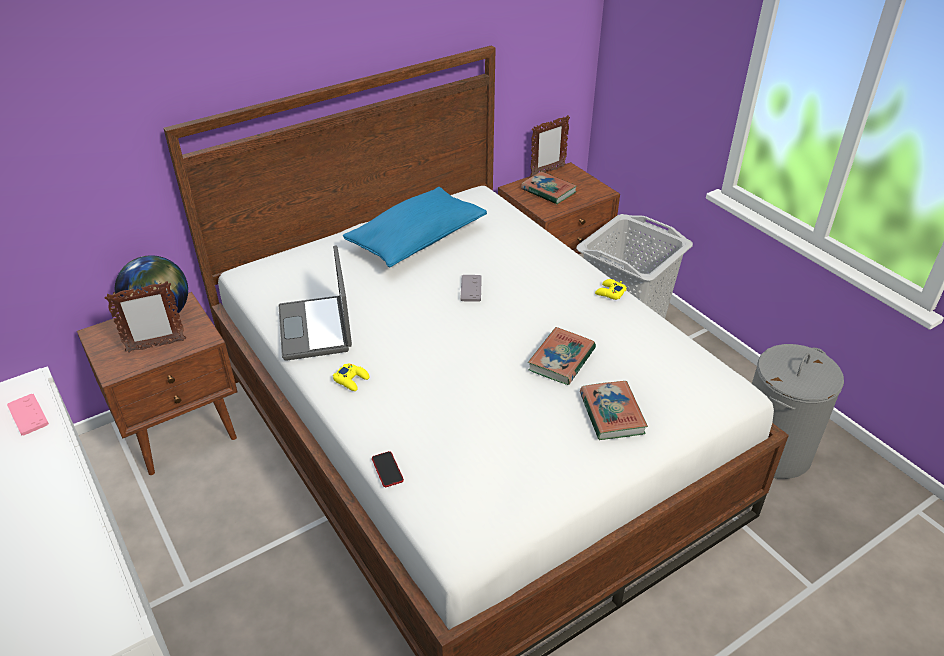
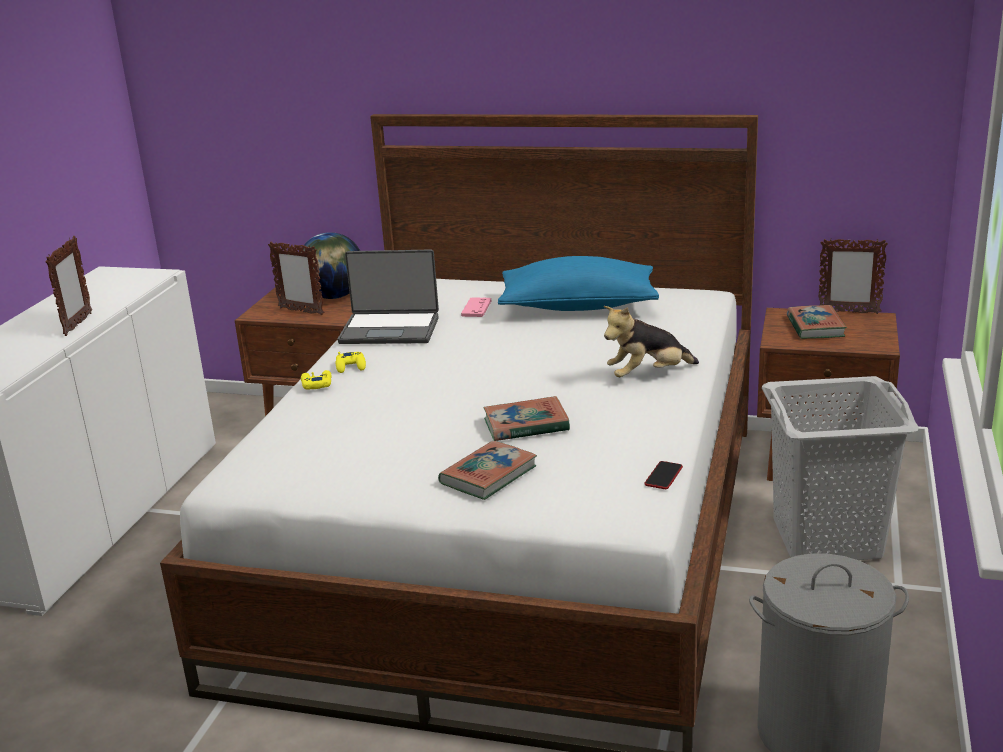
camera: 50 degrees right, 15 degrees down
(28, 415) = (131, 287): pink game controller -> pink game controller (476, 308)
(58, 490) = (78, 324): none -> picture frame
(317, 329) = (390, 329): laptop -> laptop turned 120 degrees counterclockwise
(387, 469) = (270, 422): phone -> phone (663, 476)
(471, 289) = (553, 351): grey game controller -> none
(558, 278) = (648, 375): none -> plush toy
(610, 293) = (676, 403): yellow game controller -> yellow game controller (316, 384)

